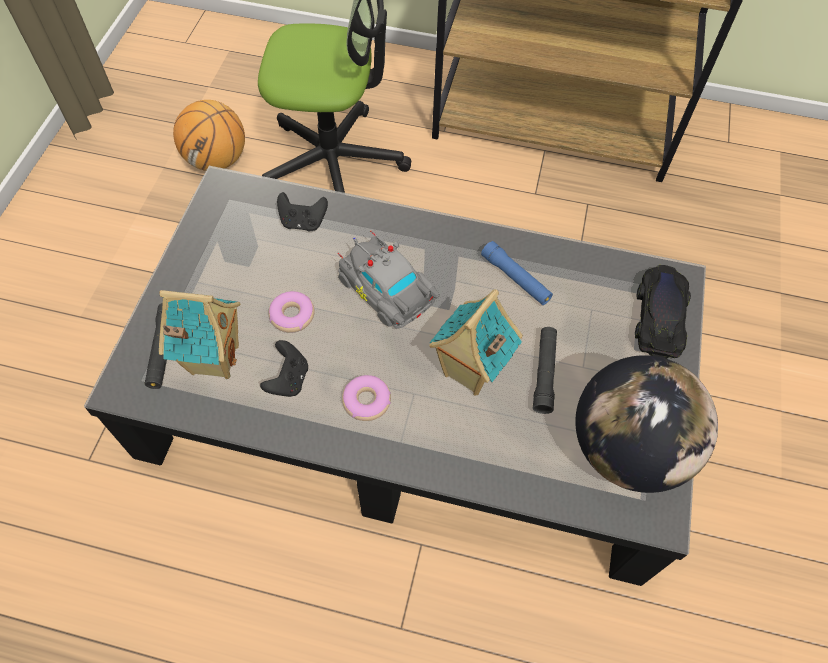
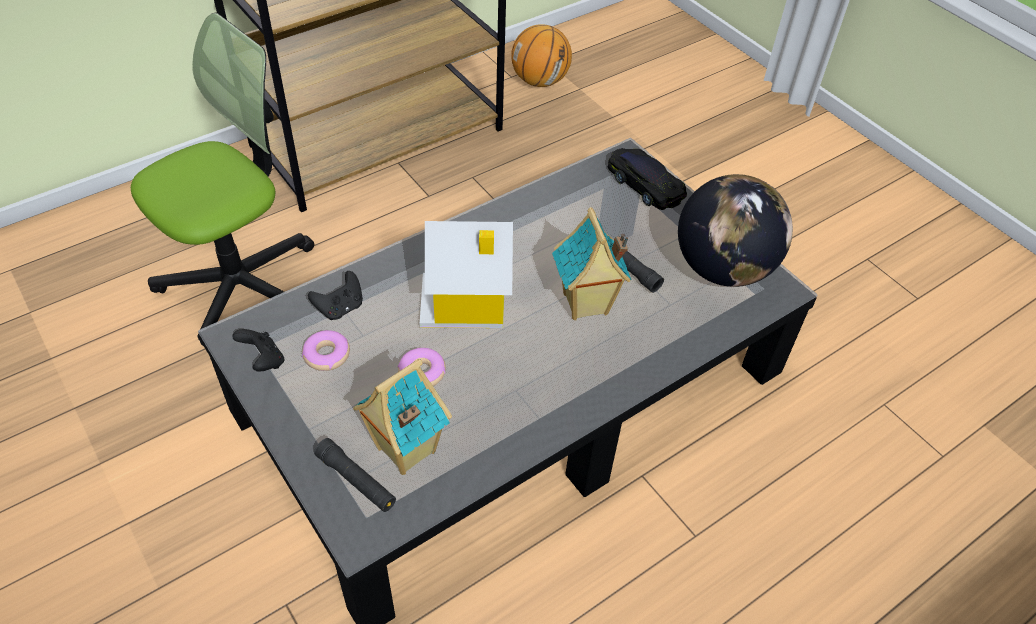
camera: 50 degrees left, 10 degrees down
(217, 160) = (124, 362): basketball -> basketball (540, 81)
(288, 379) = (478, 413): black game controller -> black game controller (263, 361)
(367, 401) = (548, 378): donut -> donut (327, 355)
(387, 292) = (467, 303): grey toy car -> toy house
(516, 278) = (537, 228): blue flashlight -> none

